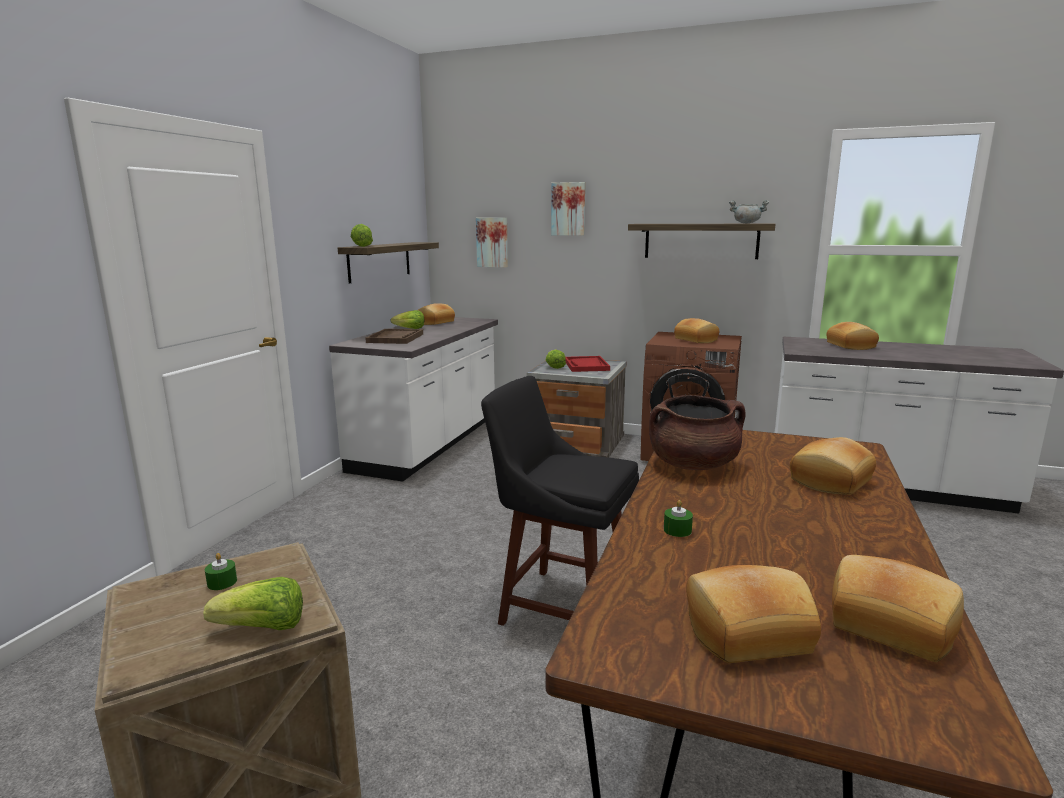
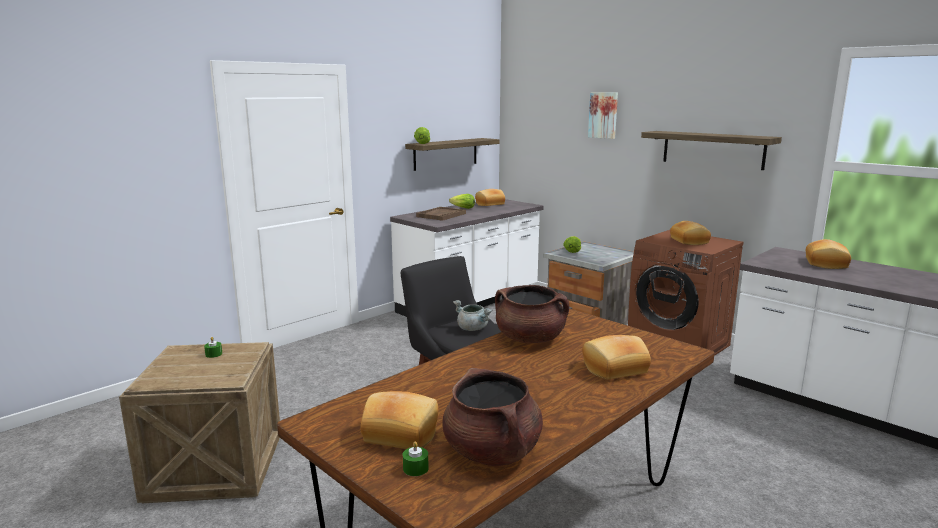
camera: 25 degrees right, 0 degrees up
(263, 628) = (210, 380): lettuce -> none
(492, 242) = (545, 140): picture -> none
(586, 365) = (601, 253): red tray -> none
(677, 530) = (450, 375): green candle -> green candle (415, 468)
(747, 223) = (749, 136): grey cooking pot -> grey cooking pot (473, 329)
(891, 624) = (492, 452): bread -> brown cooking pot

